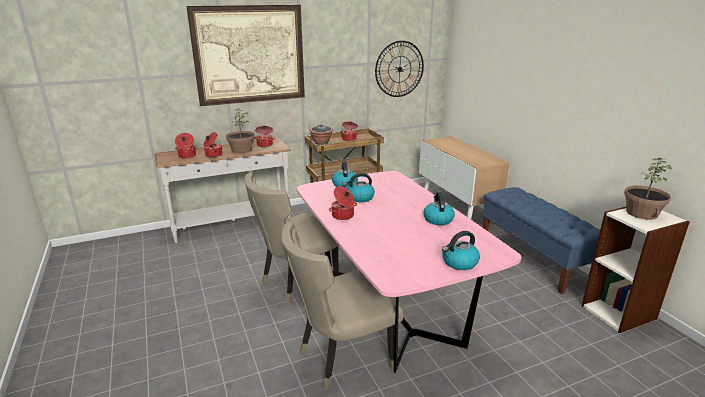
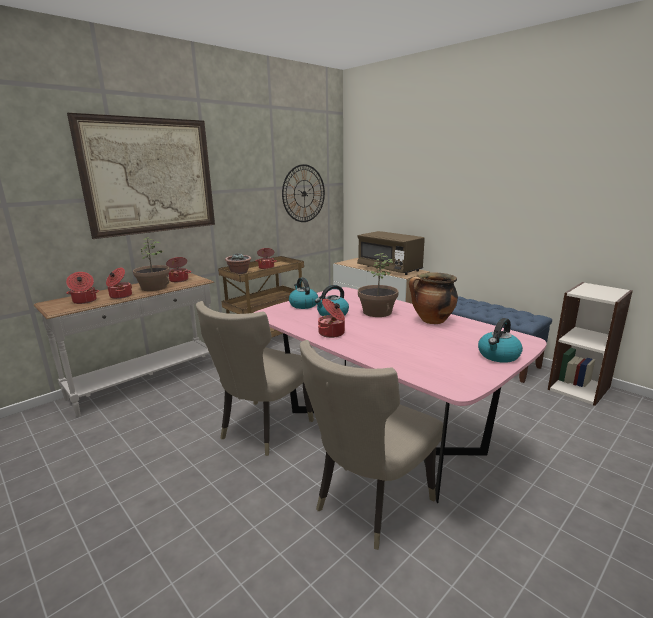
camera: 20 degrees left, 5 degrees down
(438, 219) = (432, 321): kettle -> cooking pot
(470, 154) = (389, 269): none -> brown microwave
(641, 213) = (592, 289): potted plant -> potted plant (376, 312)

